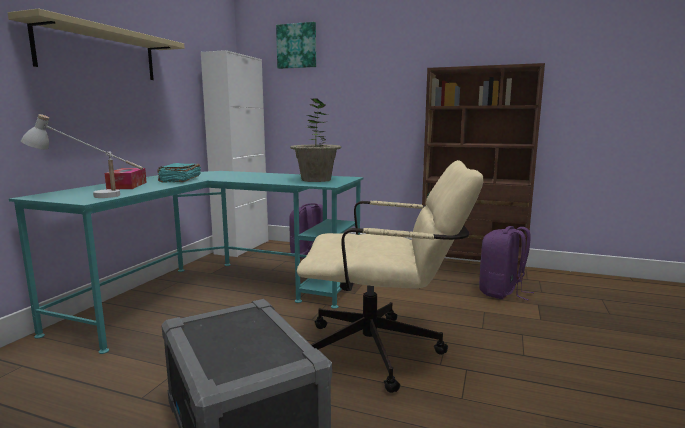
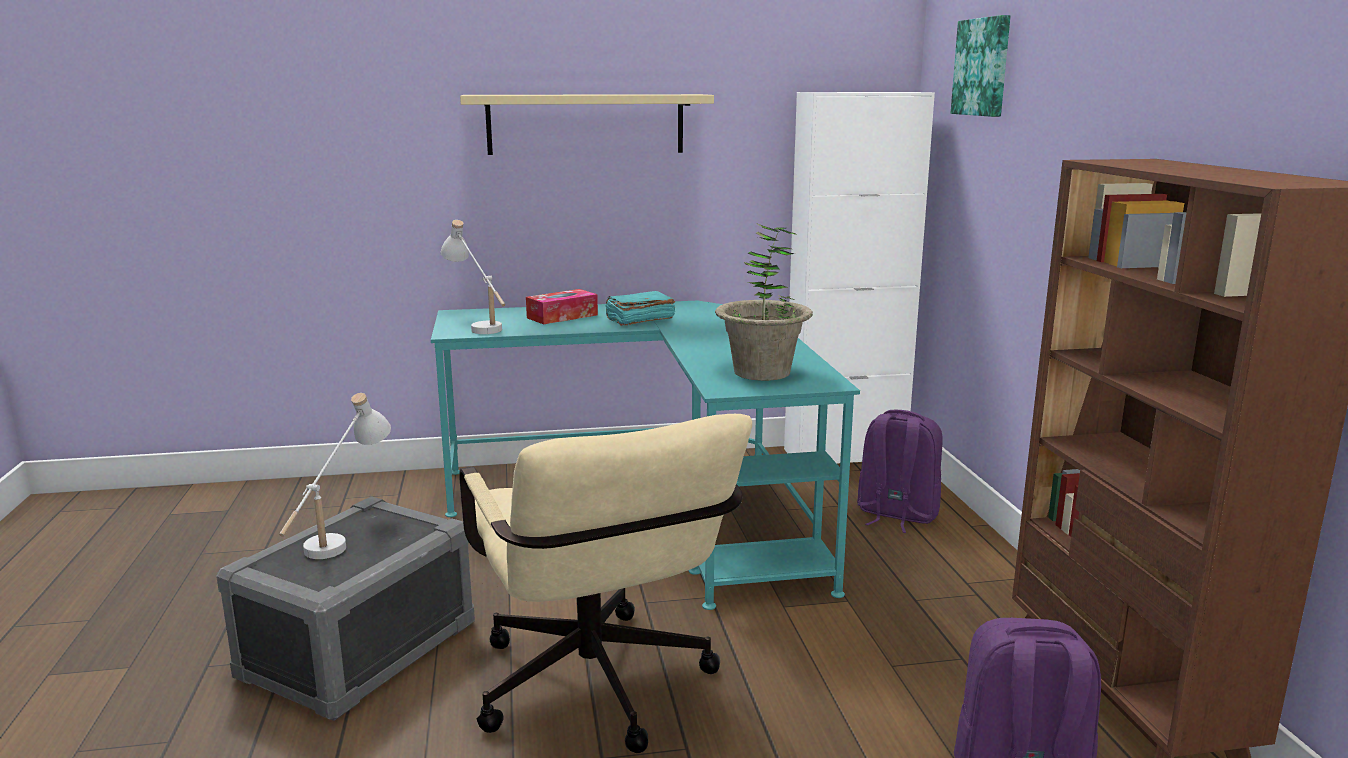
camera: 60 degrees right, 5 degrees up
(217, 340) = (341, 536): none -> white table lamp

